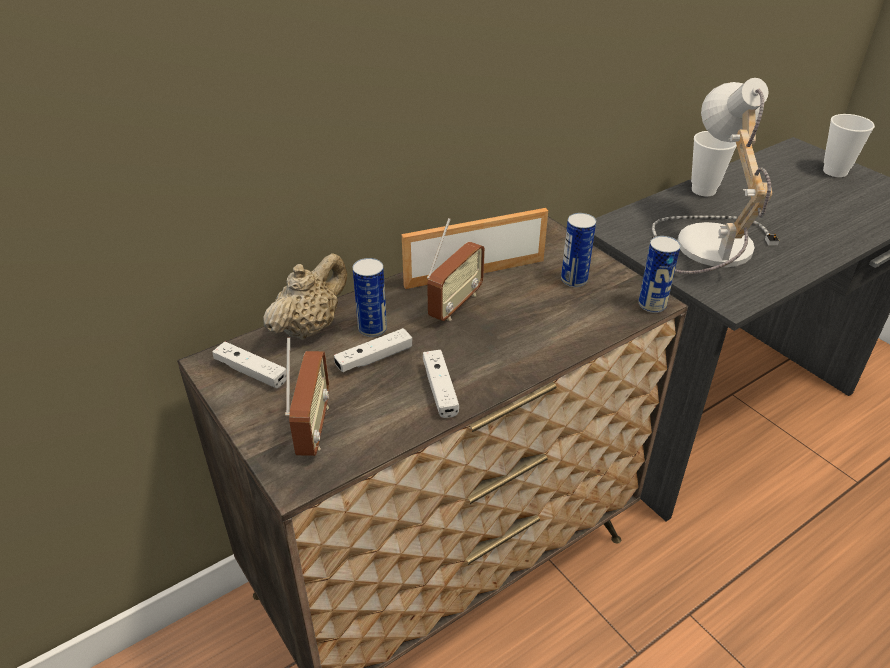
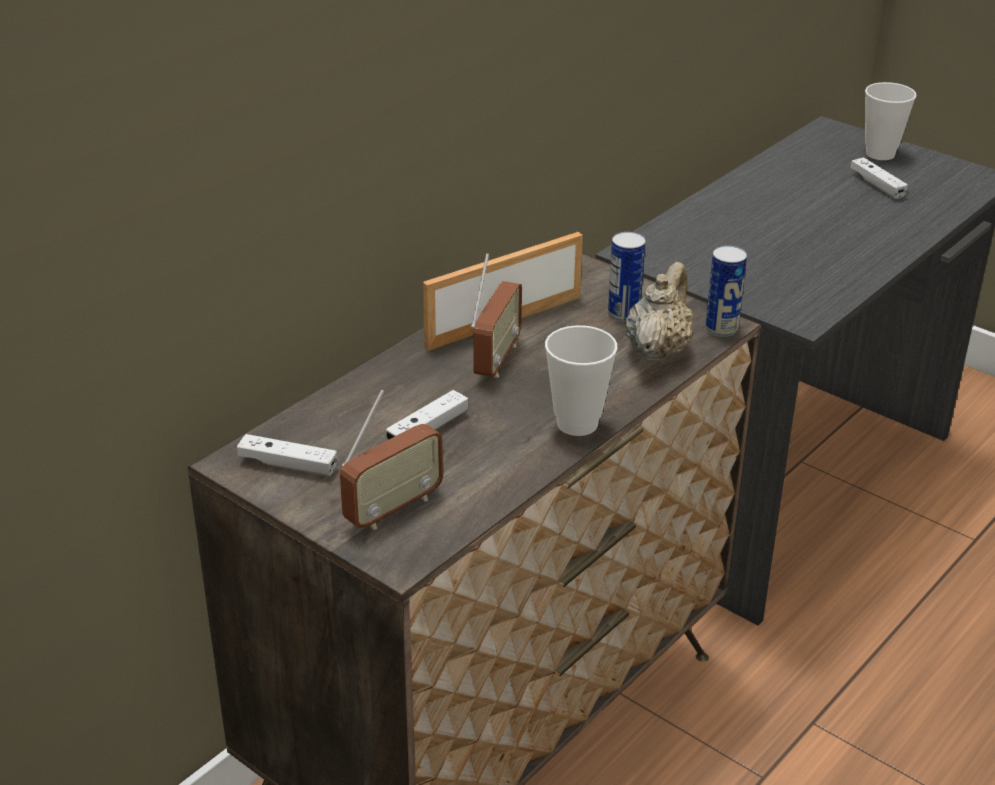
camera: 15 degrees left, 5 degrees down
(310, 327) = (333, 408): beige teapot -> beige teapot (658, 351)
(313, 428) = (393, 509): radio -> radio turned 60 degrees clockwise
(372, 329) = (410, 399): can -> none
(440, 389) = (519, 449): white game controller -> white game controller (877, 185)
(703, 190) = (732, 194): cup -> cup (577, 424)
(705, 243) = (754, 257): table lamp -> none

